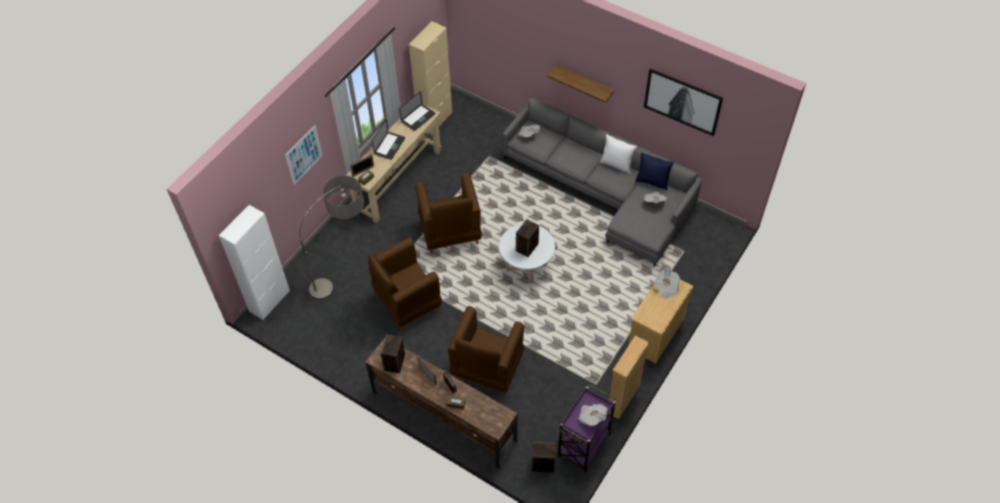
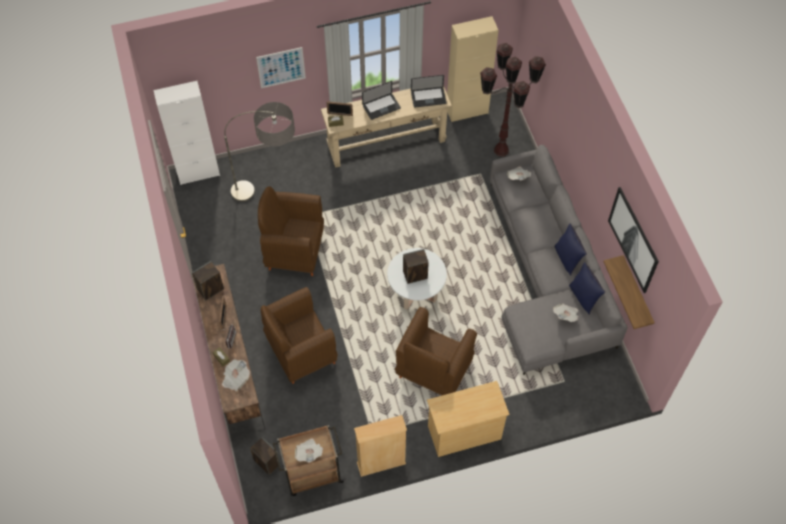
camera: 40 degrees right, 5 degrees up
(450, 234) = (383, 218): brown armchair -> brown armchair (433, 371)
(487, 131) = (501, 150): none -> brown floor lamp
(583, 446) = (312, 474): purple cart -> brown cart
(584, 83) = (581, 162): shelf -> shelf (636, 293)
(616, 164) = (567, 258): white pillow -> blue pillow
(666, 288) = (483, 398): newspaper -> newspaper (235, 378)

